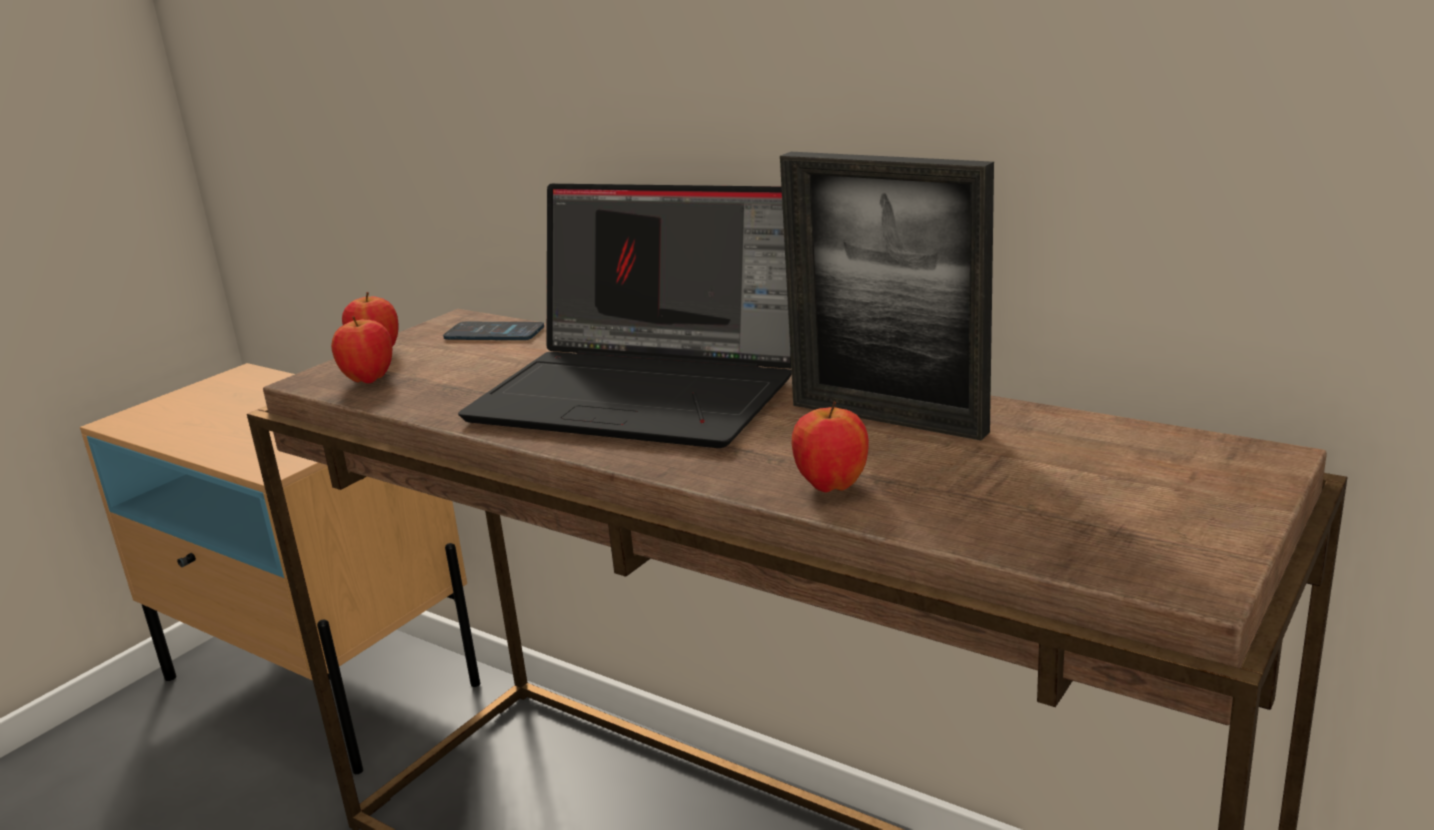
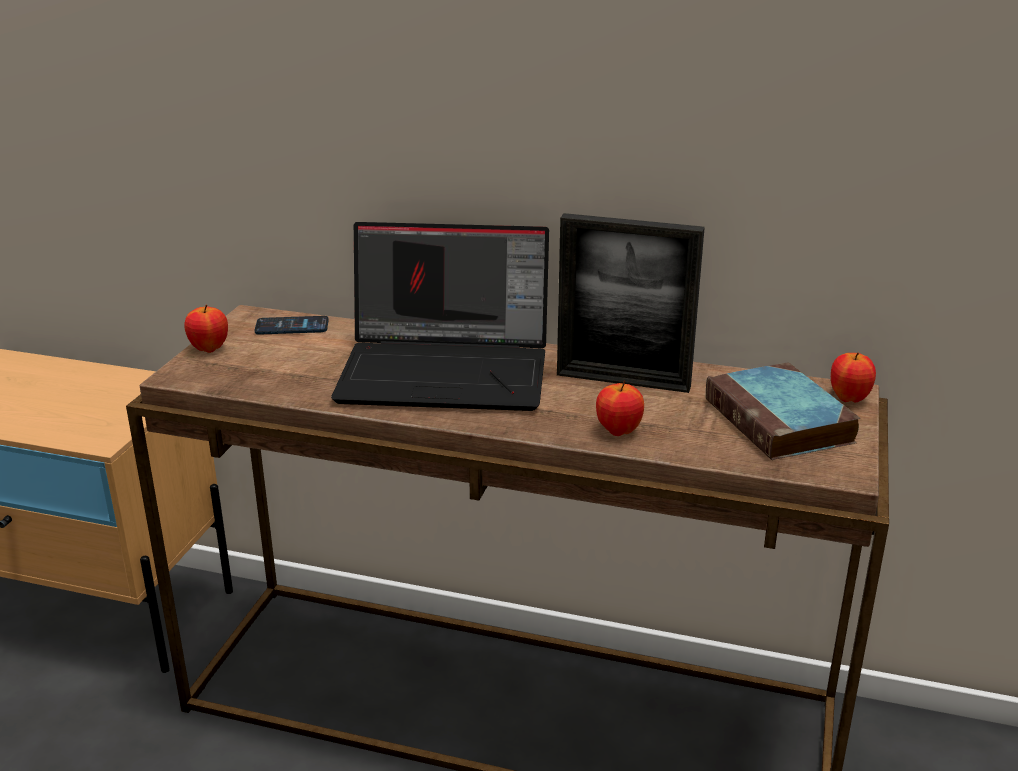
camera: 20 degrees left, 5 degrees up
(369, 379) = (225, 373): apple -> apple (849, 399)
(1114, 493) = (781, 422): none -> book

